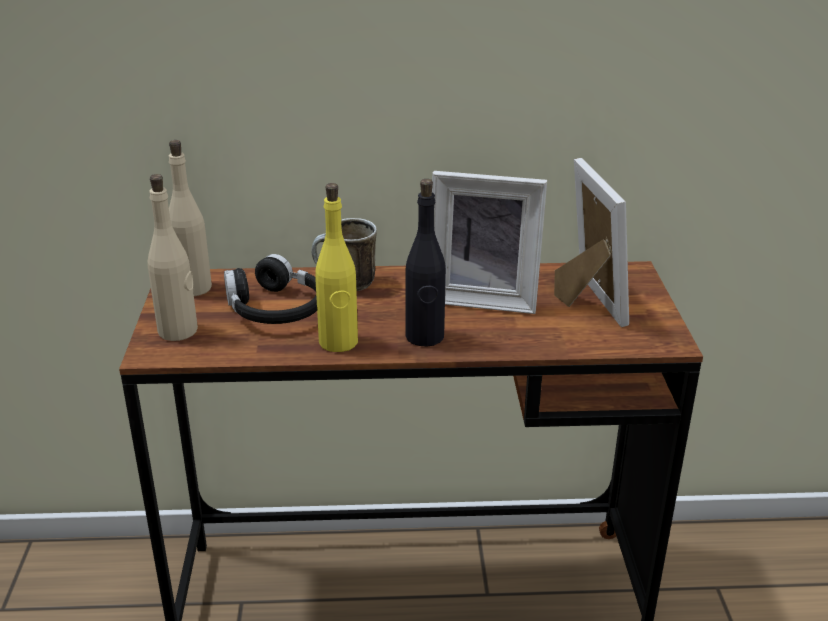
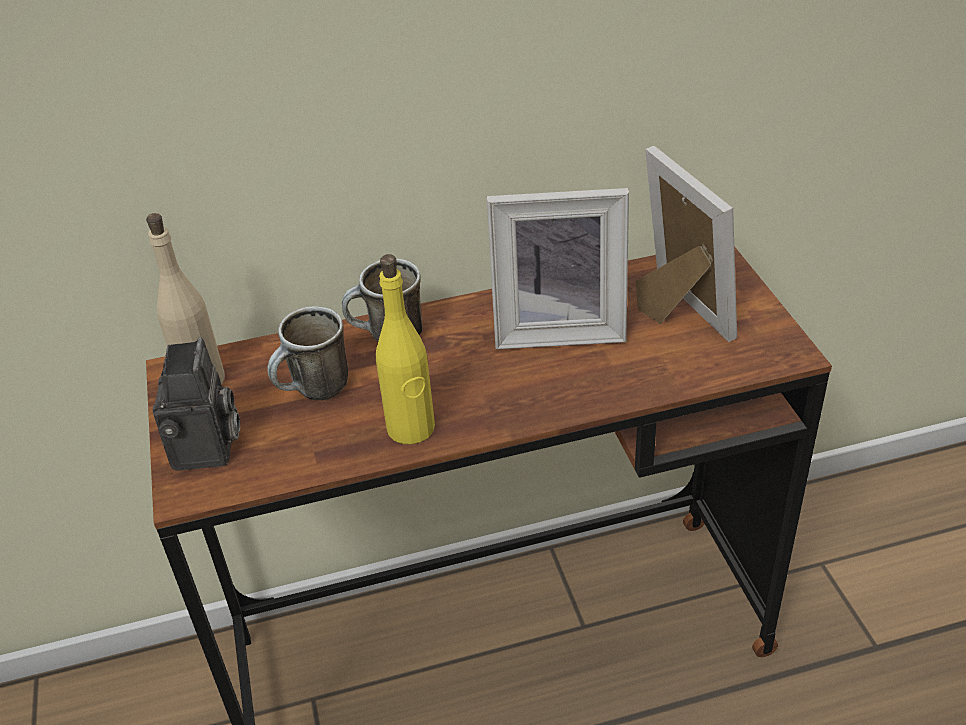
camera: 10 degrees left, 10 degrees up
(178, 331) = (208, 451): beige bottle -> camera
(275, 308) = (315, 393): black headphones -> mug
(424, 337) = (510, 400): black bottle -> none

